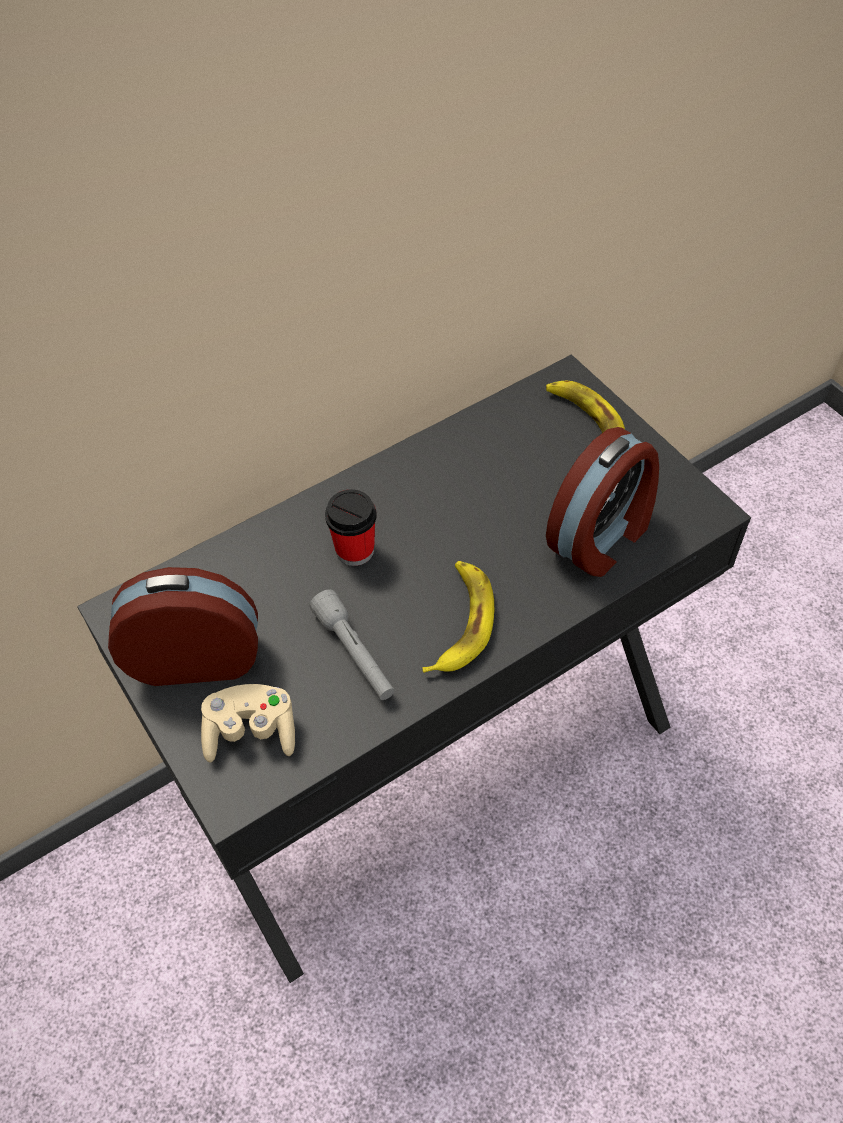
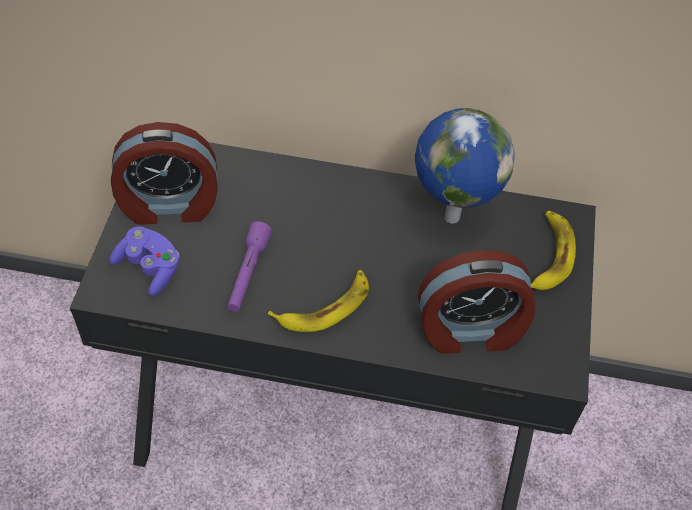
camera: 40 degrees right, 0 degrees up
(196, 656) = (169, 205): alarm clock -> alarm clock turned 135 degrees clockwise
(251, 732) = (149, 268): beige game controller -> purple game controller
(355, 550) = (316, 218): cup -> none
(355, 653) = (248, 273): grey flashlight -> purple flashlight
(470, 454) = (450, 216): none -> globe

